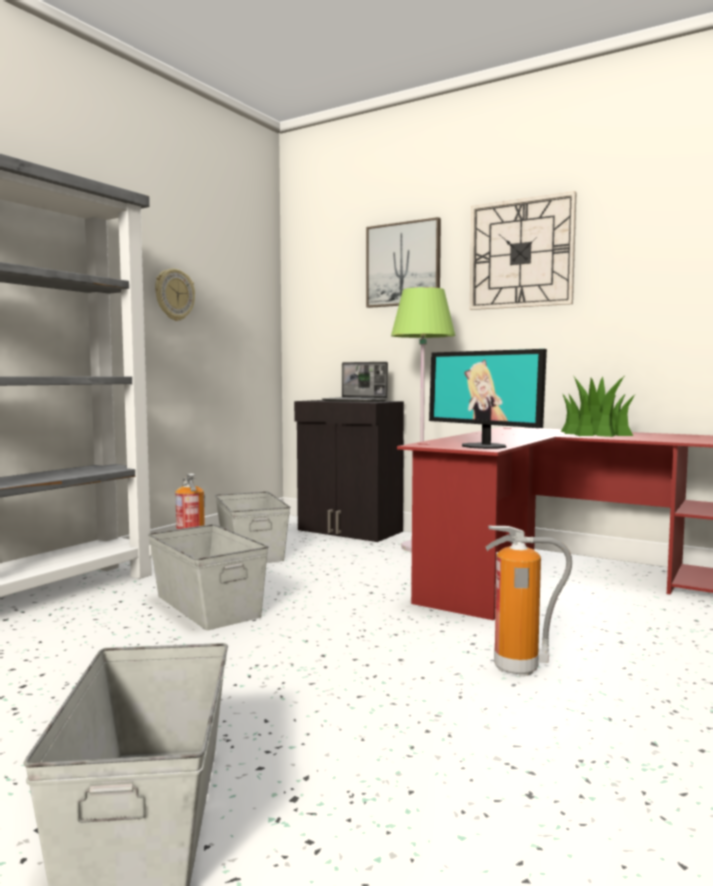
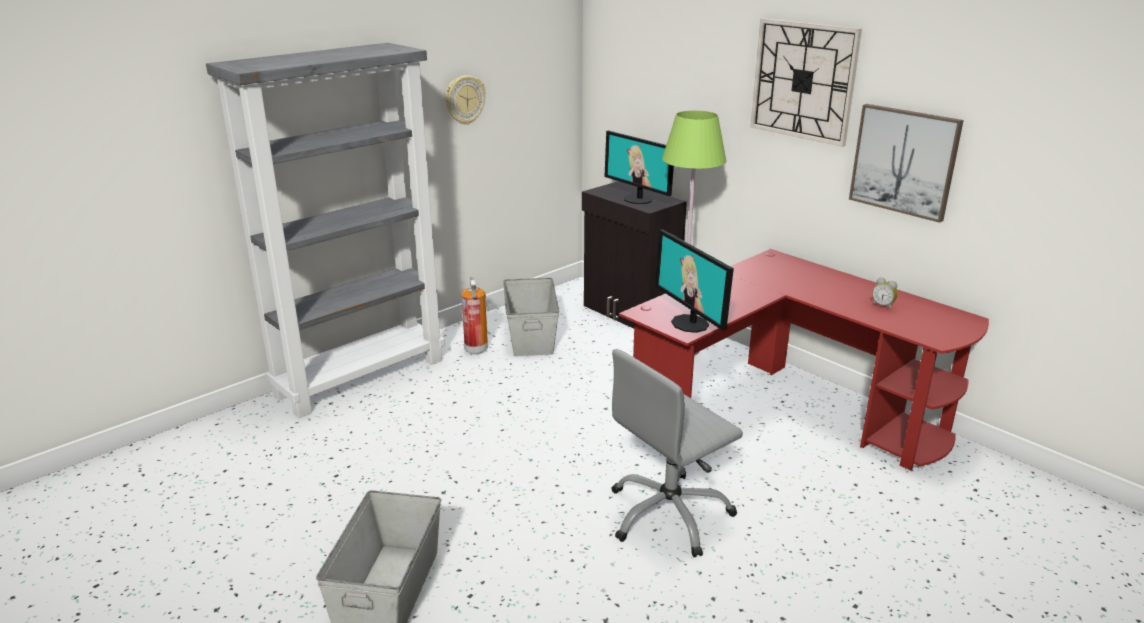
camera: 15 degrees right, 20 degrees up
(208, 605) = (474, 407): grey storage box -> none
(356, 401) = (638, 199): laptop -> monitor
(403, 264) = (694, 62): picture -> picture (904, 161)
(519, 668) = (669, 514): fire extinguisher -> grey office chair
(596, 433) = (836, 288): potted plant -> none
(655, 436) = (883, 305): none -> alarm clock

